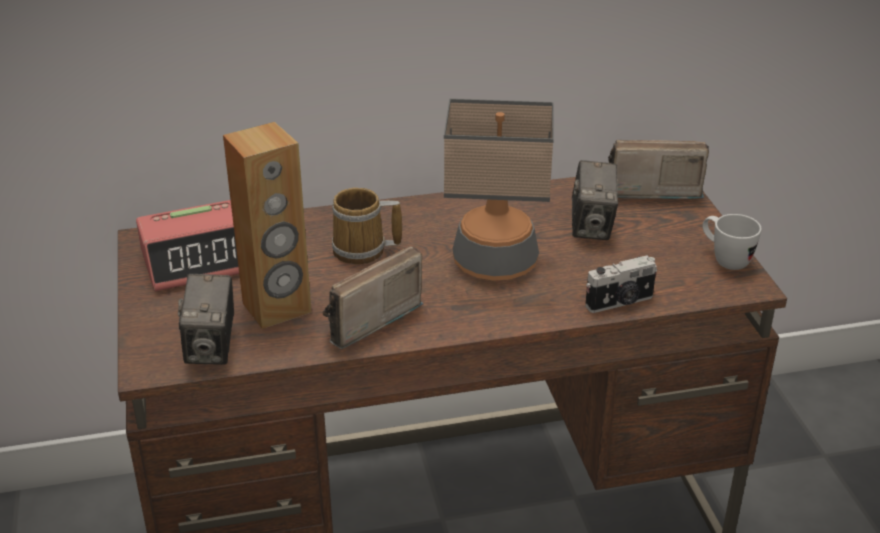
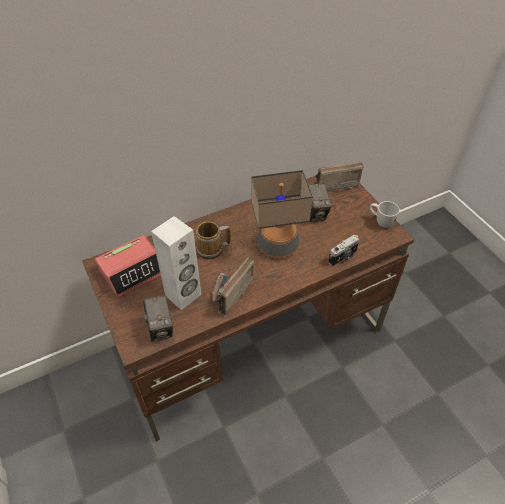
camera: 15 degrees left, 15 degrees up
(277, 308) = (183, 295): brown speaker -> white speaker

